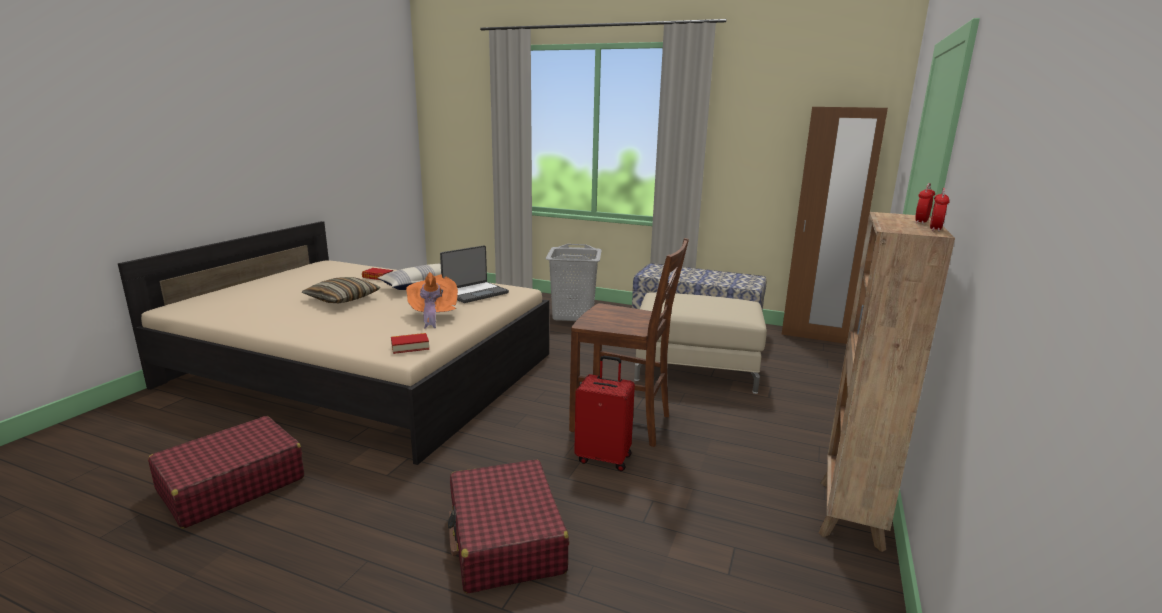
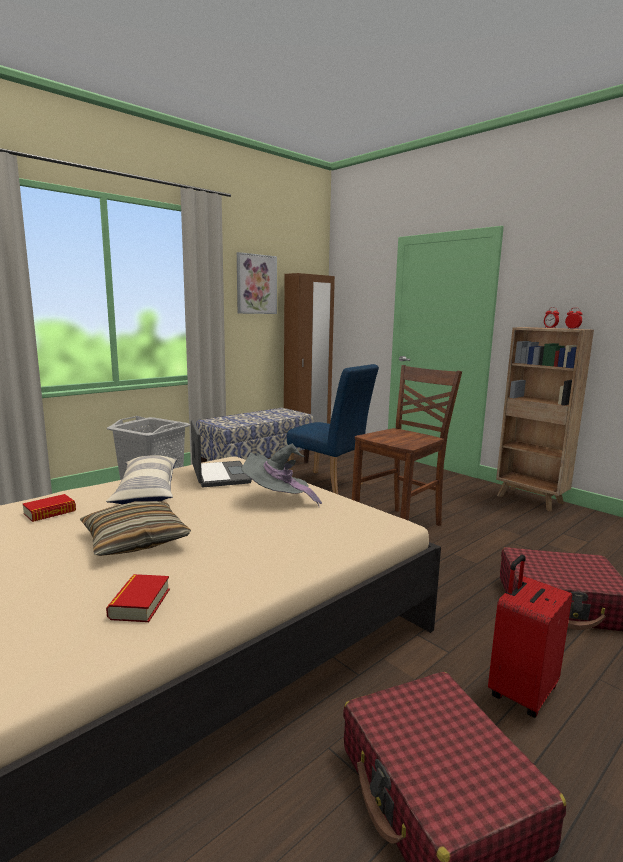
camera: 65 degrees left, 5 degrees down
(410, 347) = (374, 519): book -> book (140, 604)
(433, 316) = (278, 500): orange hat -> grey hat
(604, 458) = (450, 544): red suitcase -> red suitcase (521, 692)
(695, 370) = (329, 485): beige ottoman -> blue chair
(765, 122) = (256, 284): none -> picture

